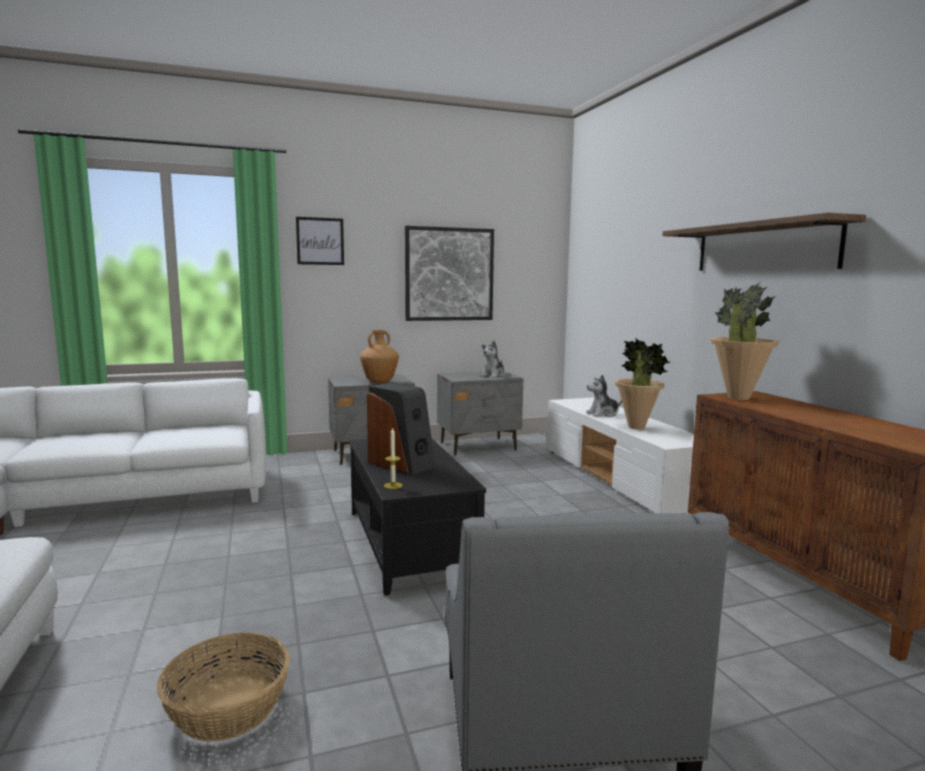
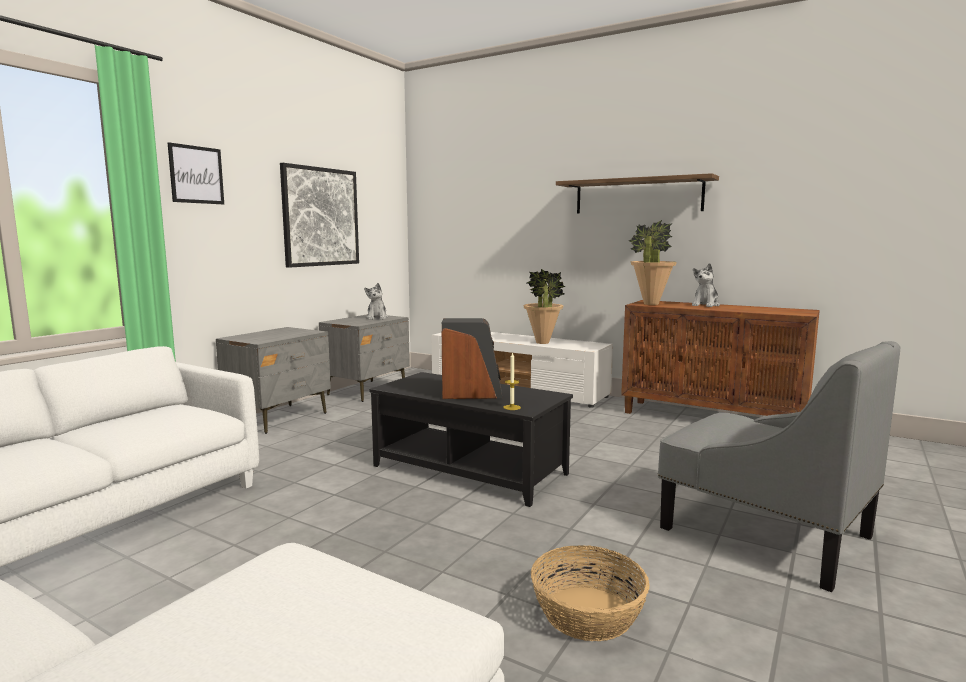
camera: 40 degrees left, 0 degrees up
(380, 382) = (292, 335): brown vase -> none
(603, 414) = (498, 338): plush toy -> plush toy (705, 305)

